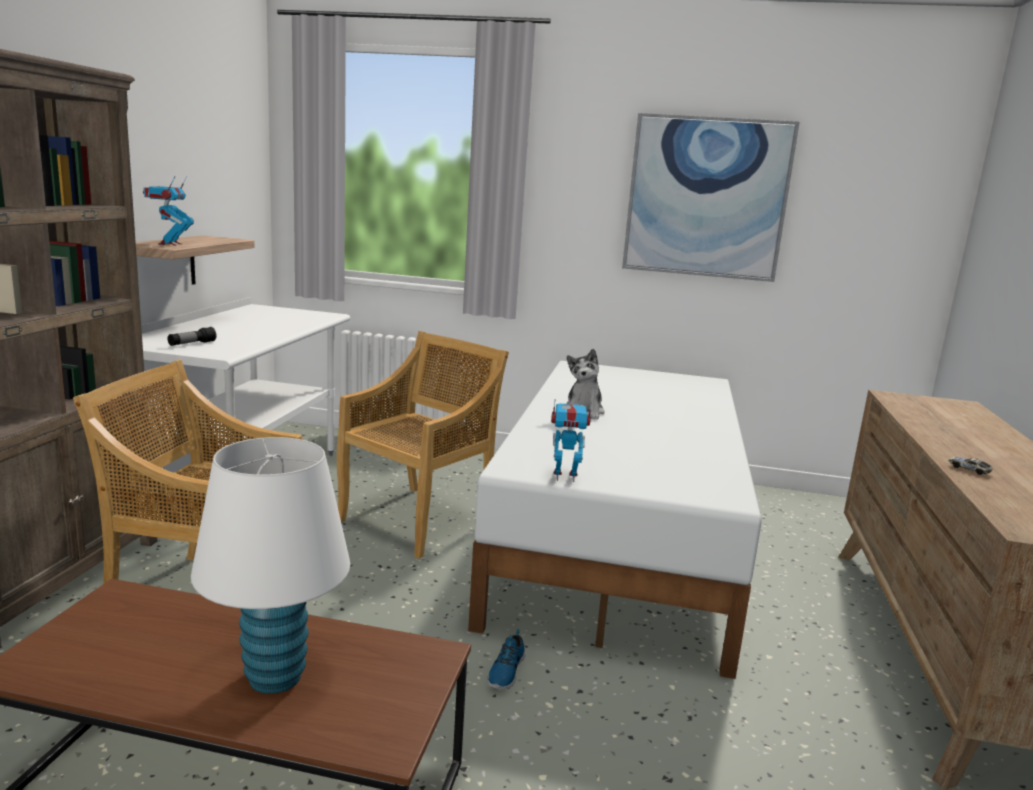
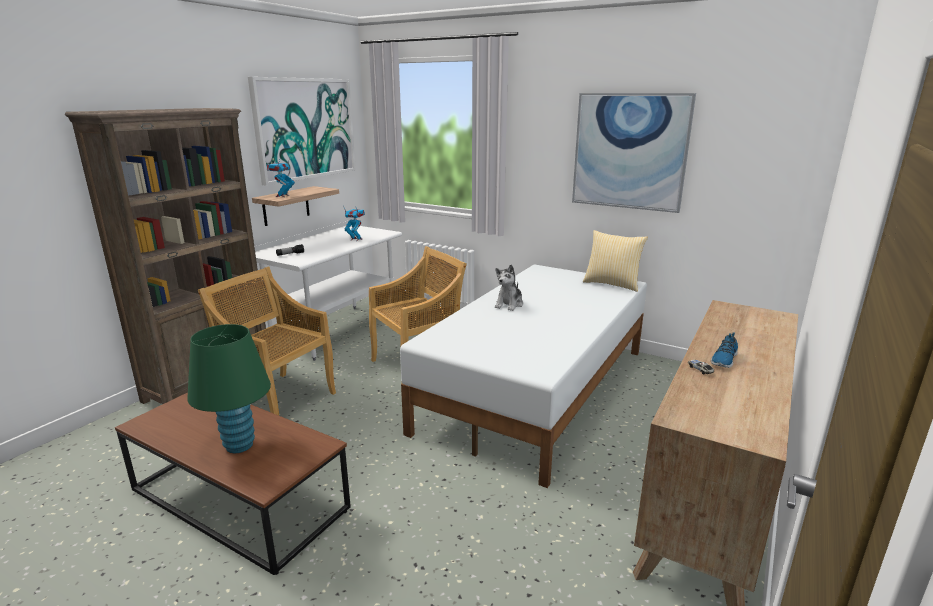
camera: 20 degrees right, 5 degrees up
(194, 137) = (305, 129): none -> picture
(275, 678) = (239, 446): white table lamp -> green table lamp
(505, 671) = (409, 461): shoe -> shoe (723, 359)
(565, 477) = (450, 350): toy robot -> toy robot (356, 239)
(690, 382) = (612, 284): none -> pillow

